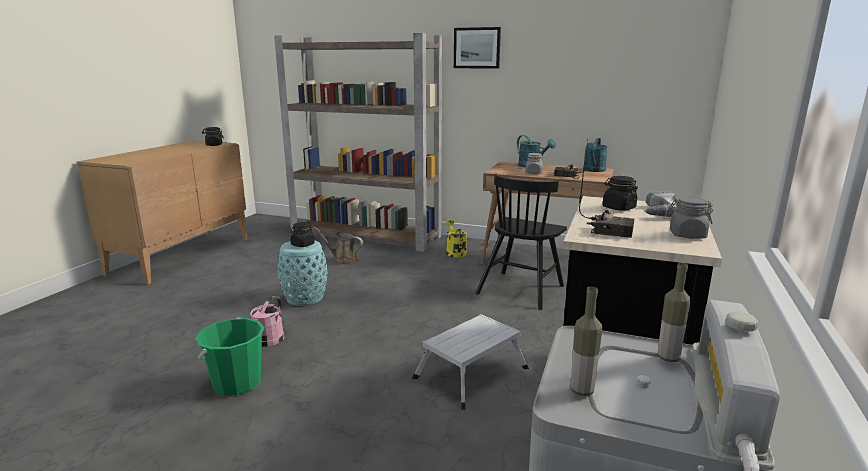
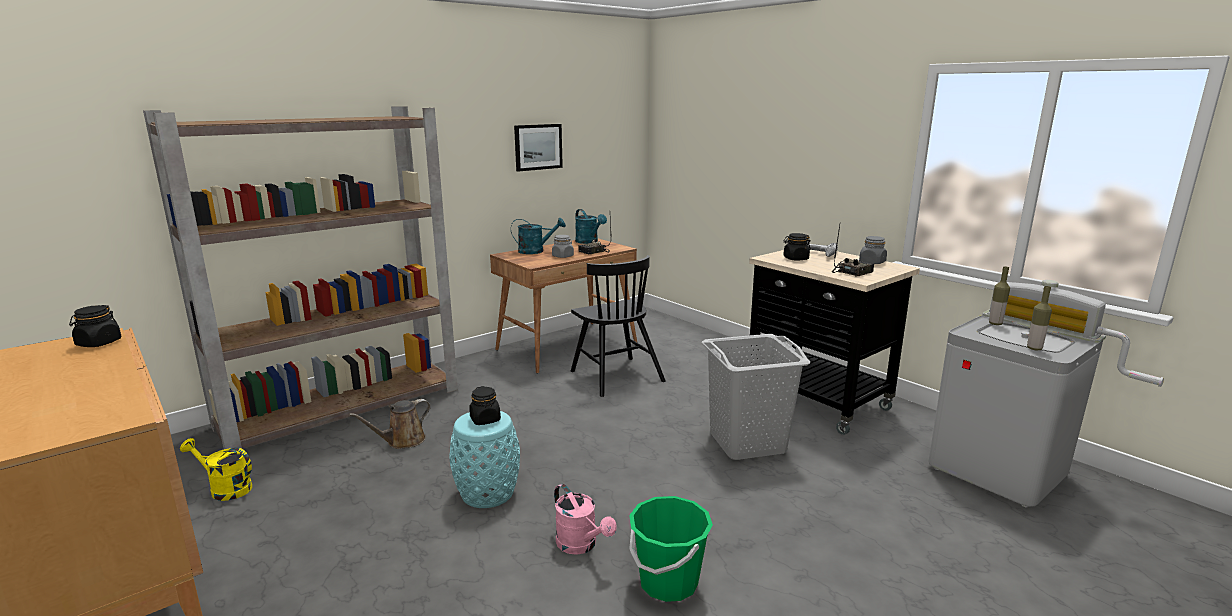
camera: 60 degrees left, 0 degrees up
(454, 252) = (485, 375): yellow watering can -> yellow watering can (225, 489)
(472, 372) = (746, 442): white step ladder -> grey laundry basket
(477, 48) = (443, 121): picture -> picture (538, 147)

